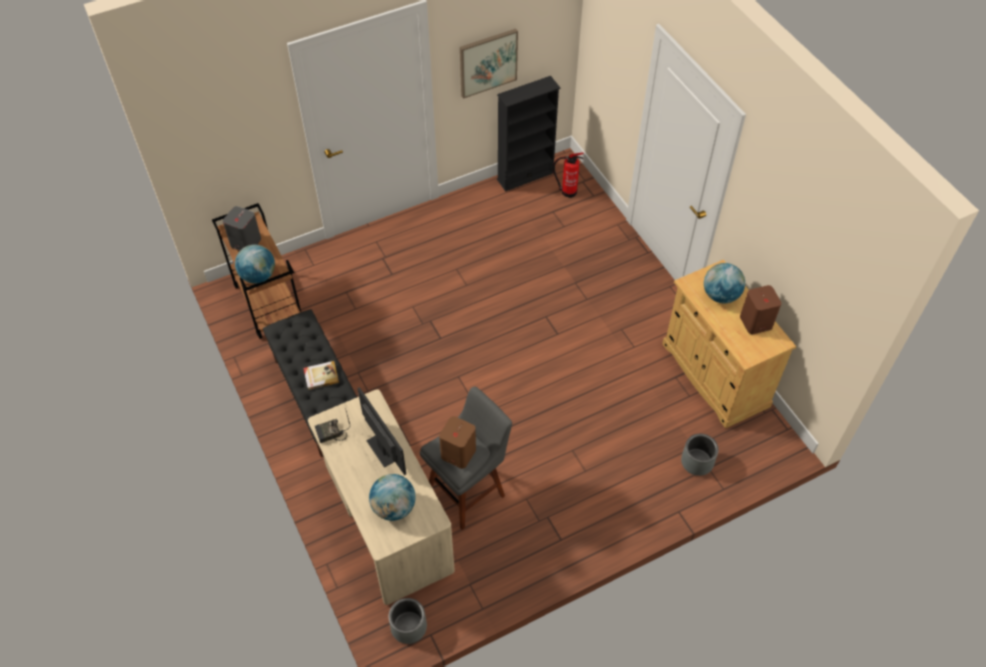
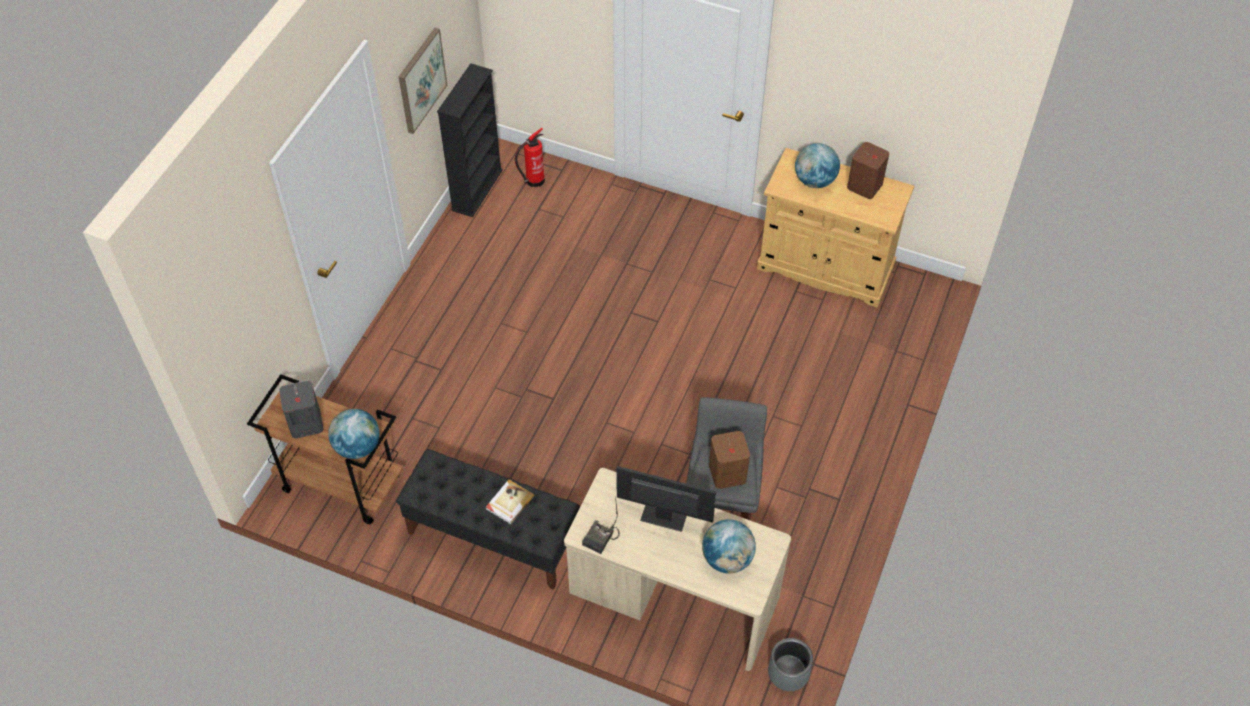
camera: 40 degrees left, 0 degrees up
(697, 462) = (882, 352): grey planter -> none

